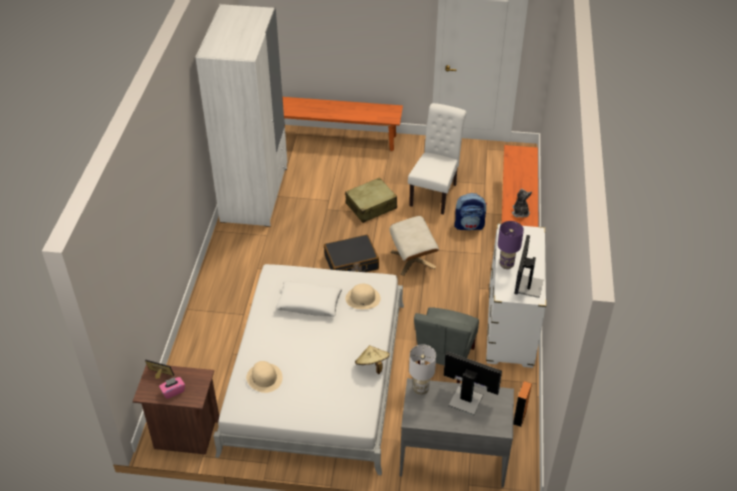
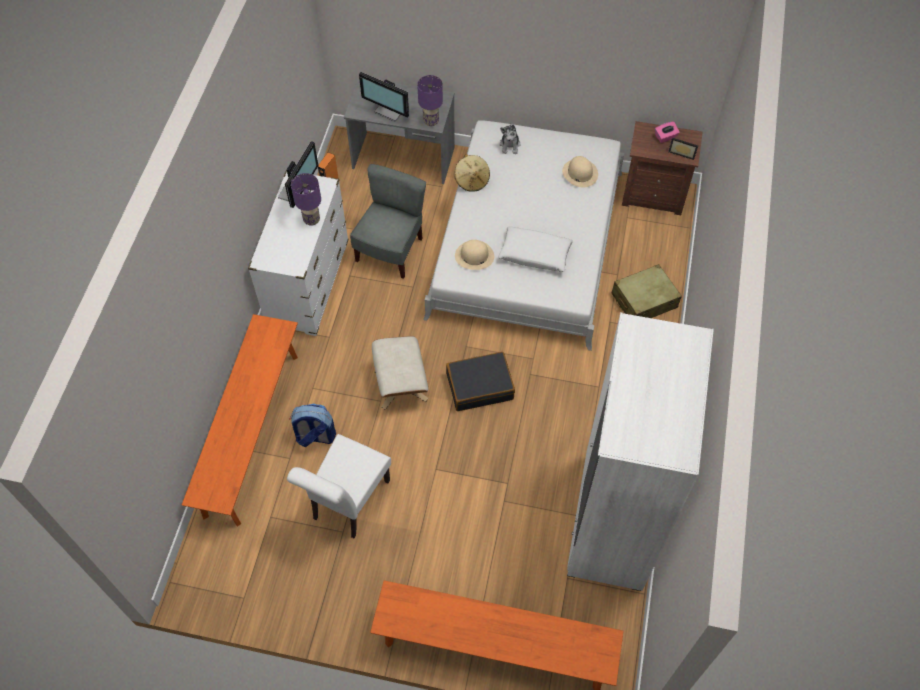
camera: 175 degrees left, 15 degrees up
(371, 206) = (444, 484): beige suitcase -> beige suitcase (644, 301)
(421, 389) = (430, 121): white table lamp -> purple table lamp
(520, 212) = (253, 377): plush toy -> plush toy (510, 145)

